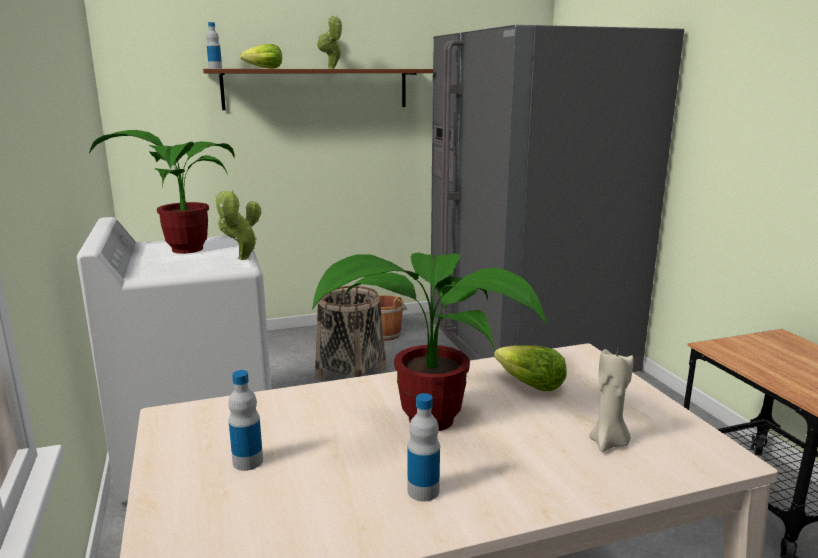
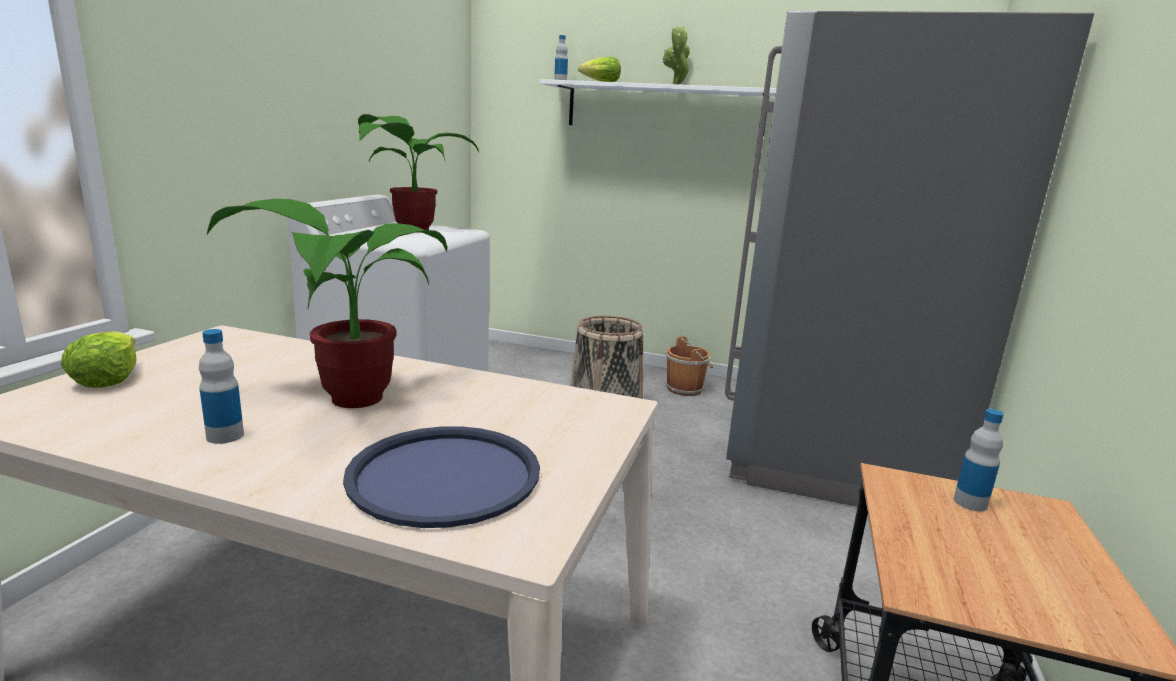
camera: 35 degrees right, 0 degrees up
(241, 259) = (427, 242): potted plant -> none
(248, 461) = (188, 373): bottle -> bottle (970, 503)
(316, 89) = (664, 109): brown shelf -> white shelf
(529, 384) = (502, 408): lettuce -> lettuce (107, 379)
(608, 443) = (444, 476): beige candle -> blue tray

